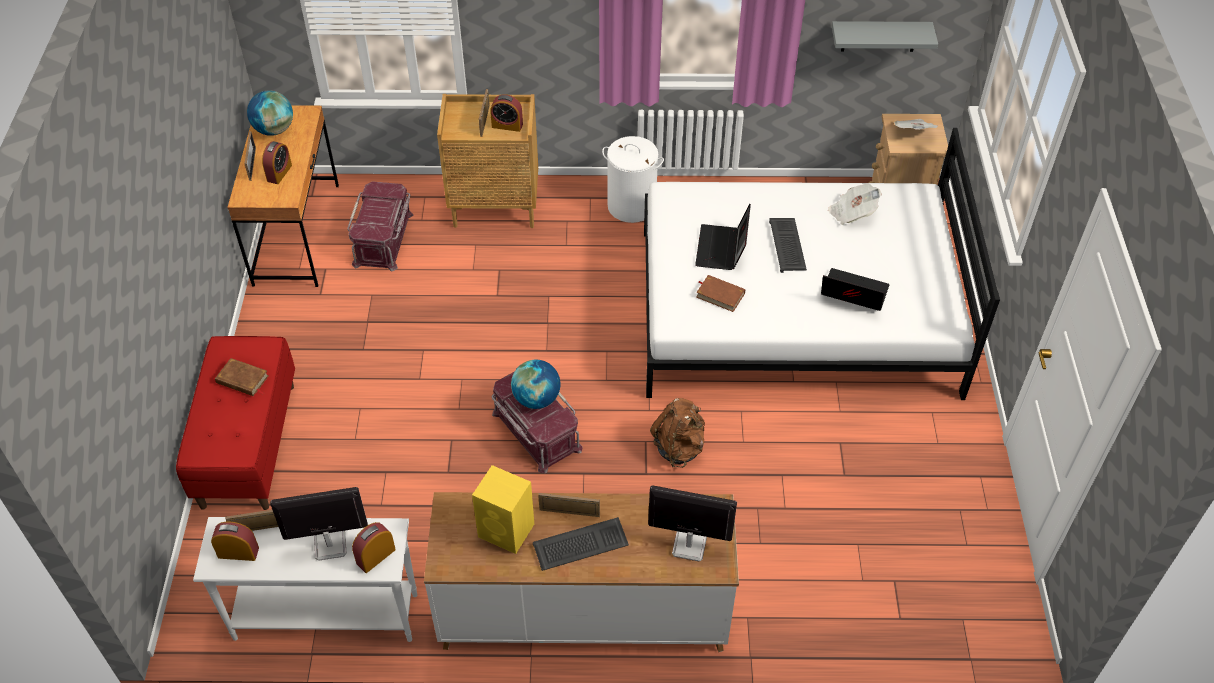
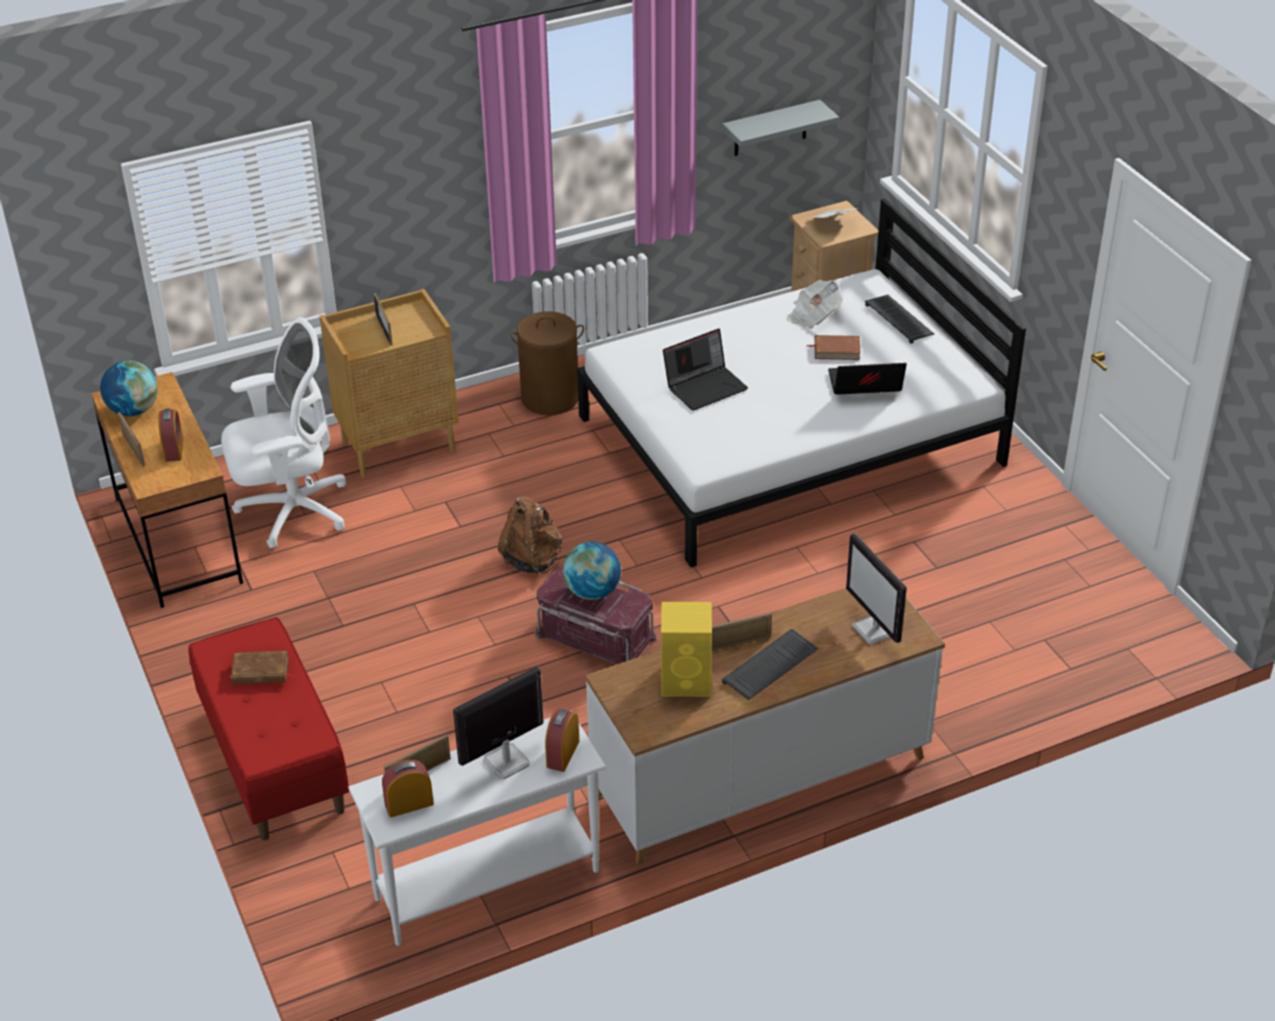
camera: 25 degrees left, 10 degrees down
(384, 239) = (288, 513): red storage box -> white office chair
(507, 125) = (412, 327): alarm clock -> none
(632, 206) = (550, 398): white laundry basket -> brown laundry basket
(679, 447) = (756, 600): brown backpack -> brown backpack (533, 559)
(688, 546) = (875, 630): monitor -> monitor turned 105 degrees counterclockwise
(720, 295) = (733, 427): brown book -> brown book (836, 350)
(722, 249) = (705, 386): laptop -> laptop turned 105 degrees counterclockwise
(788, 246) = (770, 363): keyboard -> keyboard (900, 320)

